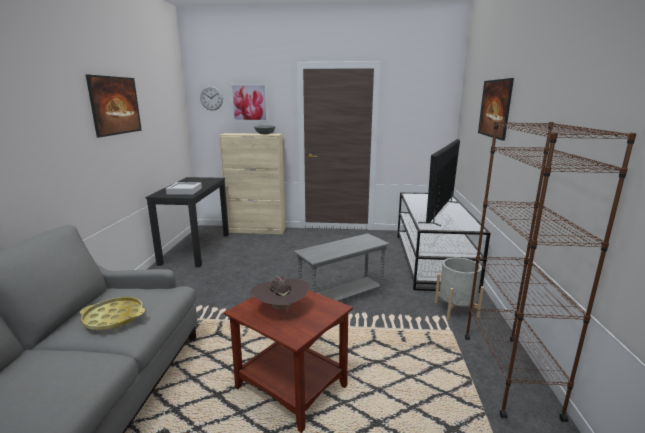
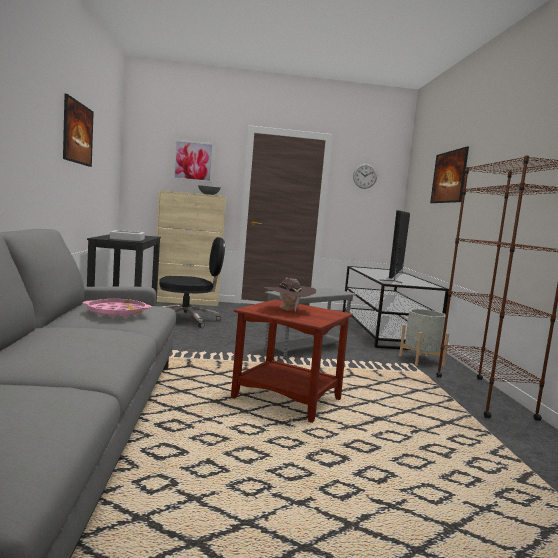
camera: 10 degrees left, 10 degrees down
(114, 318) = (117, 312): yellow tray -> pink tray
(211, 98) = (151, 152): wall clock -> wall clock (365, 176)
(246, 258) = (188, 320): none -> black office chair

